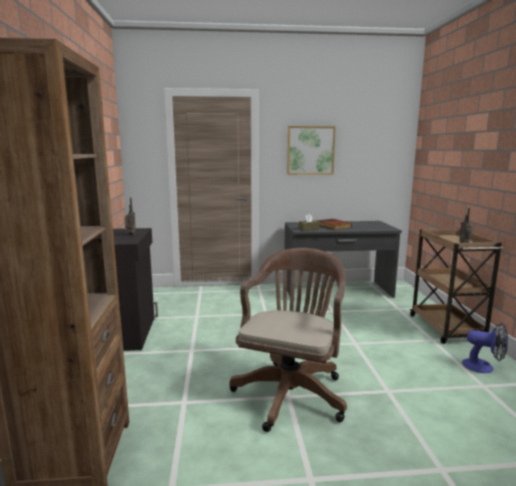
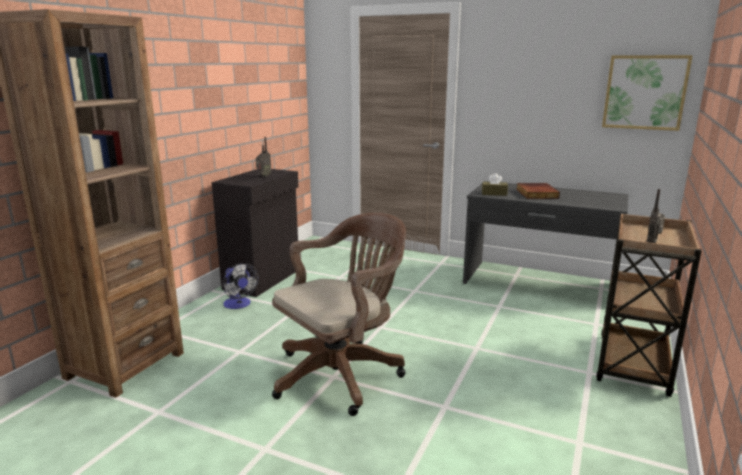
camera: 30 degrees right, 5 degrees up
(310, 150) = (527, 85): picture -> picture (645, 92)
(483, 367) = (616, 424): fan -> fan (239, 305)

